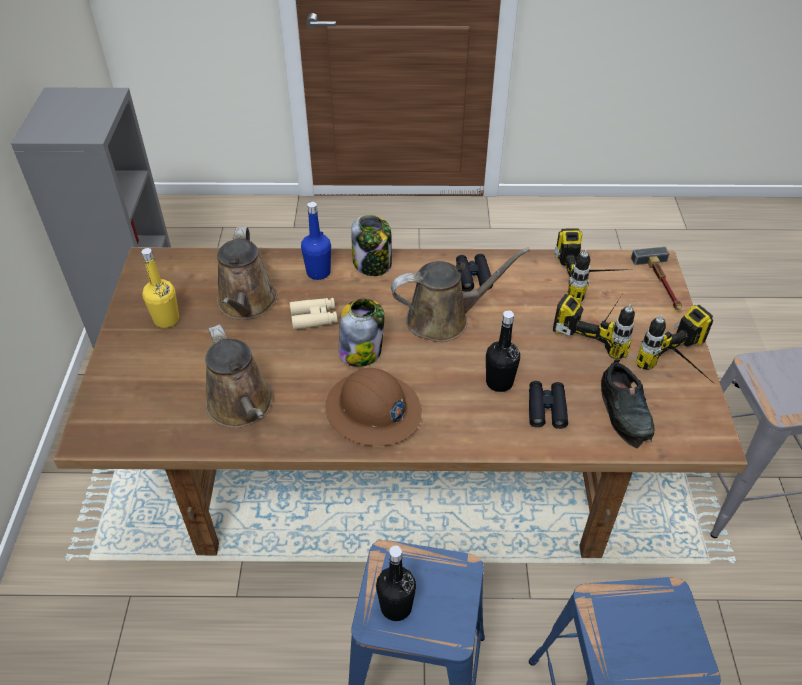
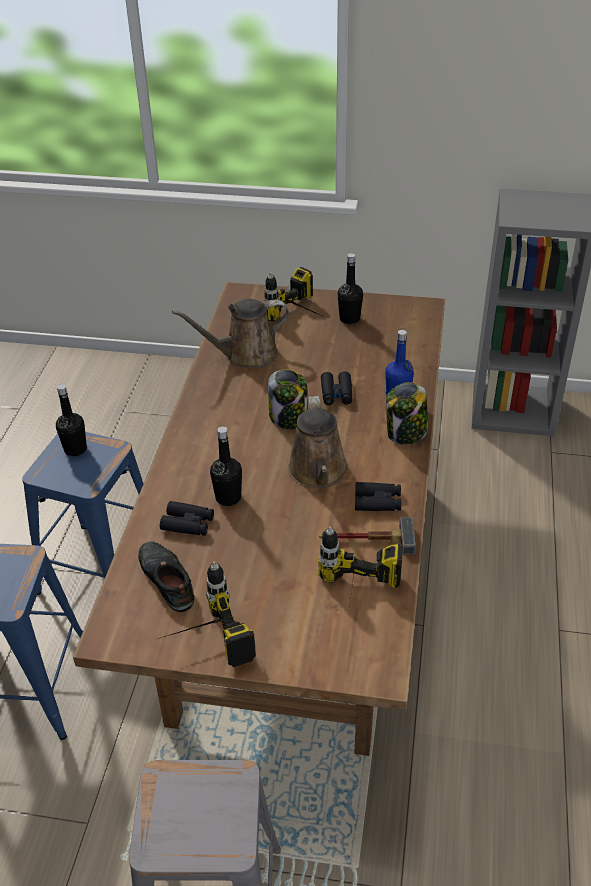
camera: 100 degrees right, 5 degrees down
(166, 319) = (349, 319): yellow bottle -> black bottle
(246, 304) = (361, 357): brown watering can -> none
(314, 317) = (336, 393): beige binoculars -> black binoculars
(373, 411) = (220, 419): brown hard hat -> none
(600, 327) = (281, 588): power drill -> power drill (302, 317)
(625, 411) = (166, 579): black shoe -> black shoe turned 60 degrees clockwise
(662, 284) = (341, 666): hammer -> hammer (366, 540)

